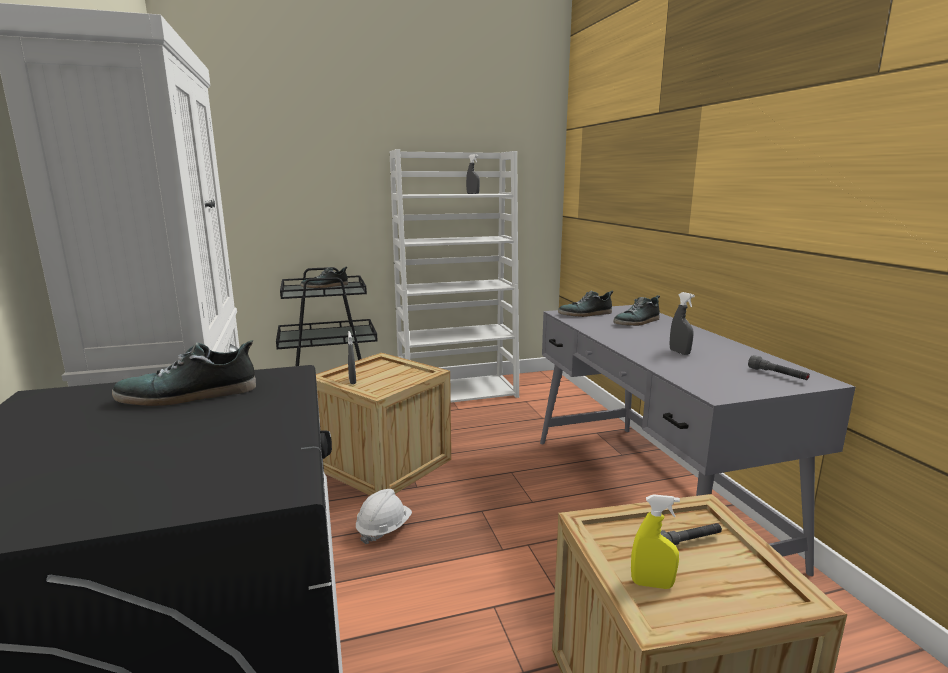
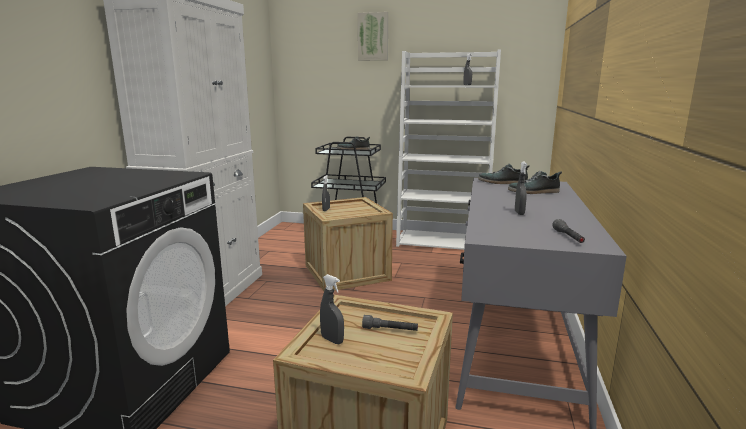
camera: 30 degrees right, 0 degrees up
(189, 395) = (137, 175): shoe -> none
(337, 127) = (373, 36): none -> picture
(384, 529) = (310, 306): white hard hat -> none
(652, 584) = (332, 340): yellow spray bottle -> grey spray bottle

